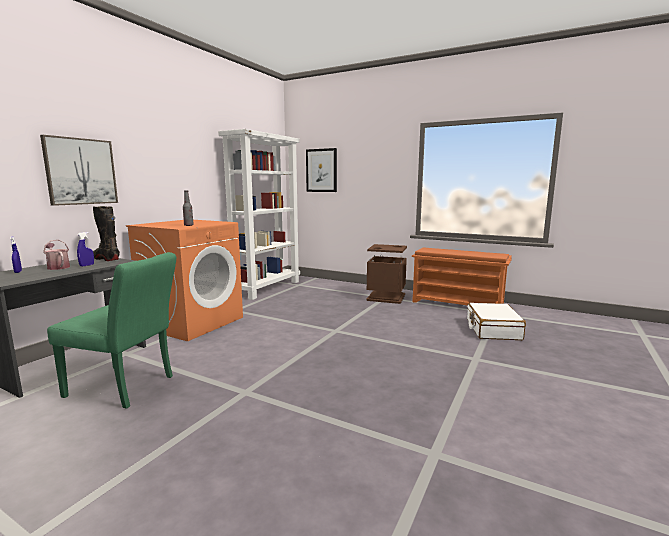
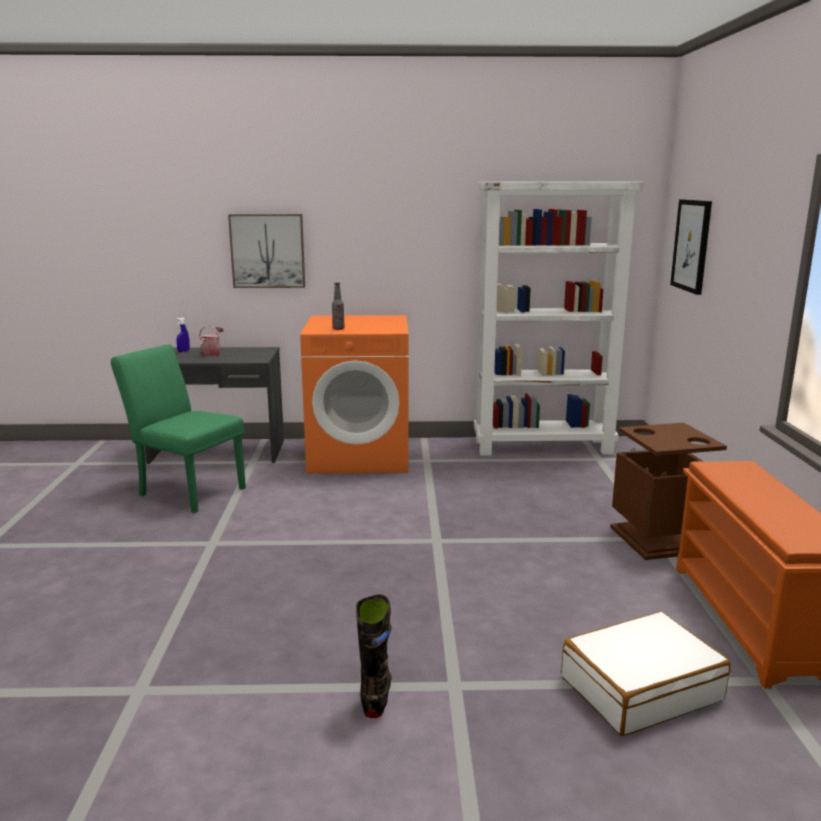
camera: 60 degrees right, 5 degrees up
(87, 265) = (227, 357): blue spray bottle -> none
(106, 259) = (262, 353): black boot -> black boot (376, 694)
(126, 387) = (186, 490): green chair -> green chair turned 135 degrees clockwise

